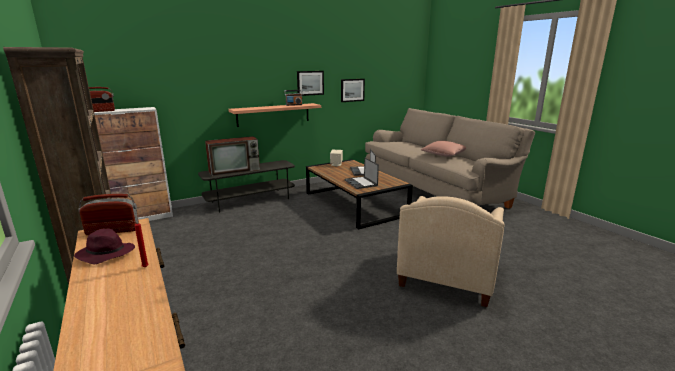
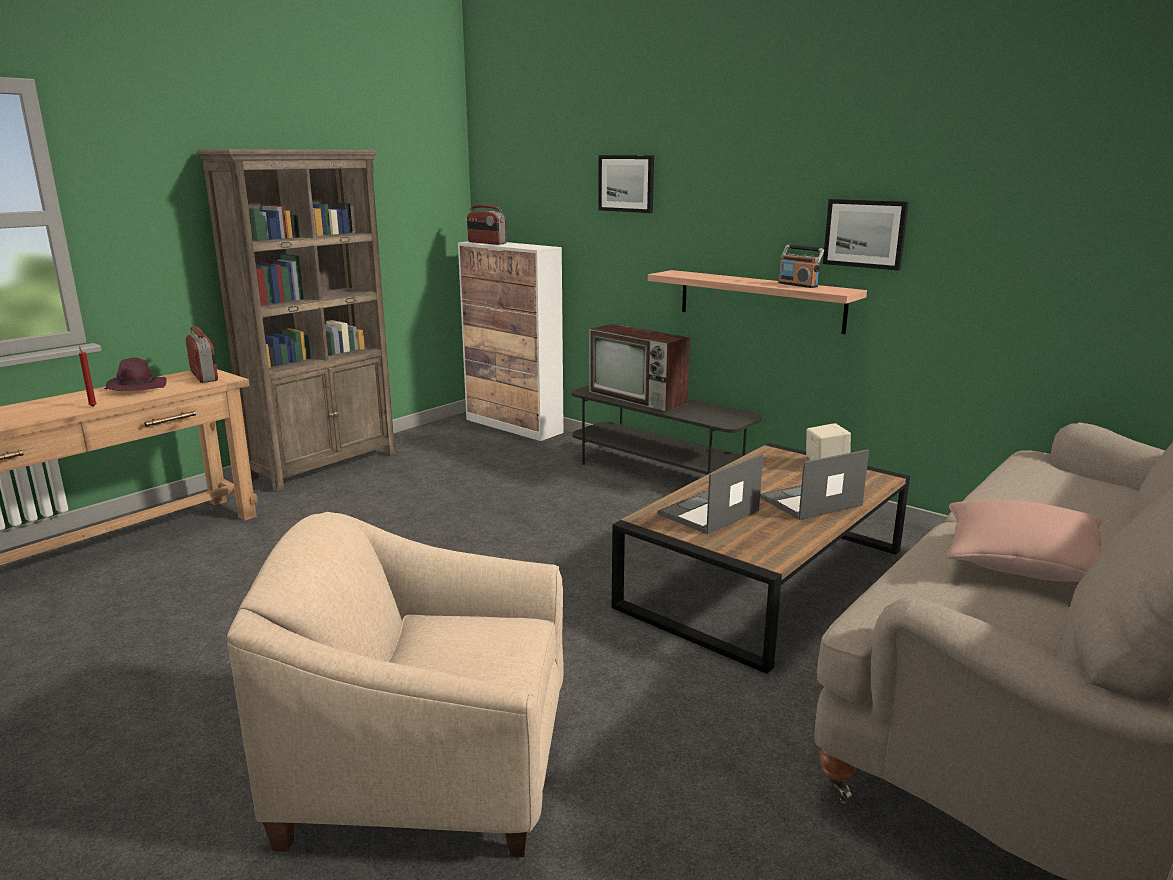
camera: 70 degrees right, 0 degrees up
(352, 90) = (1009, 270): picture -> picture (626, 183)

